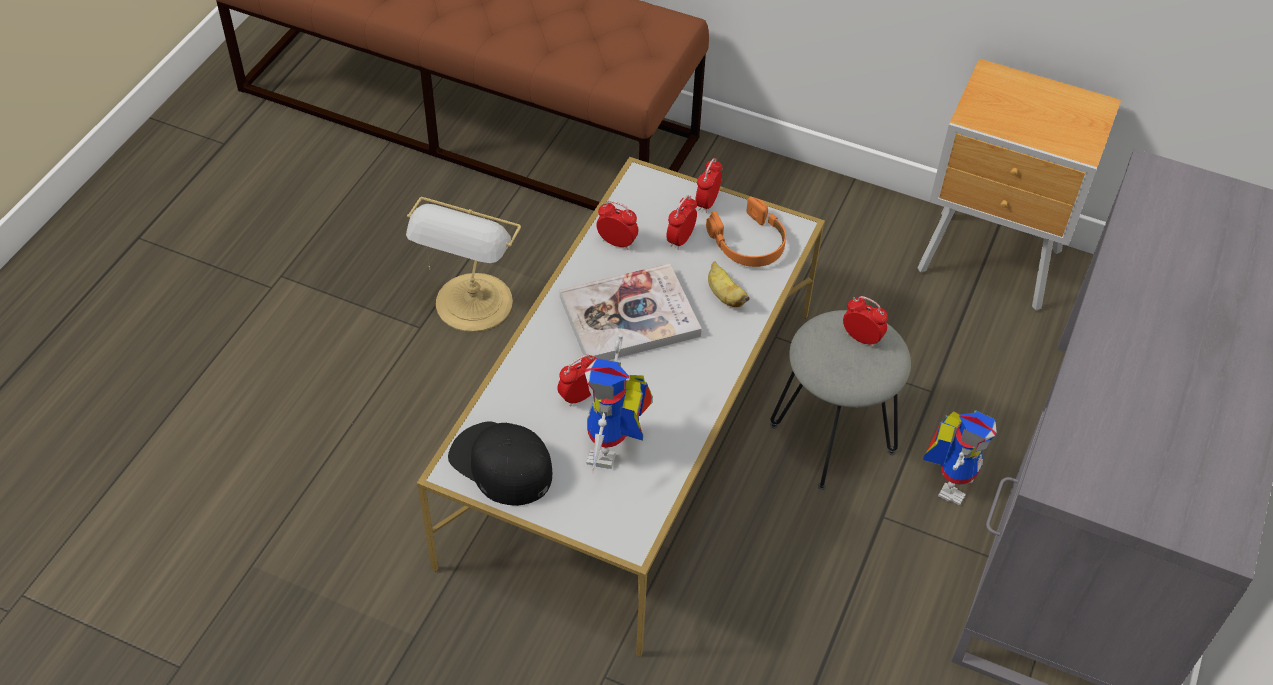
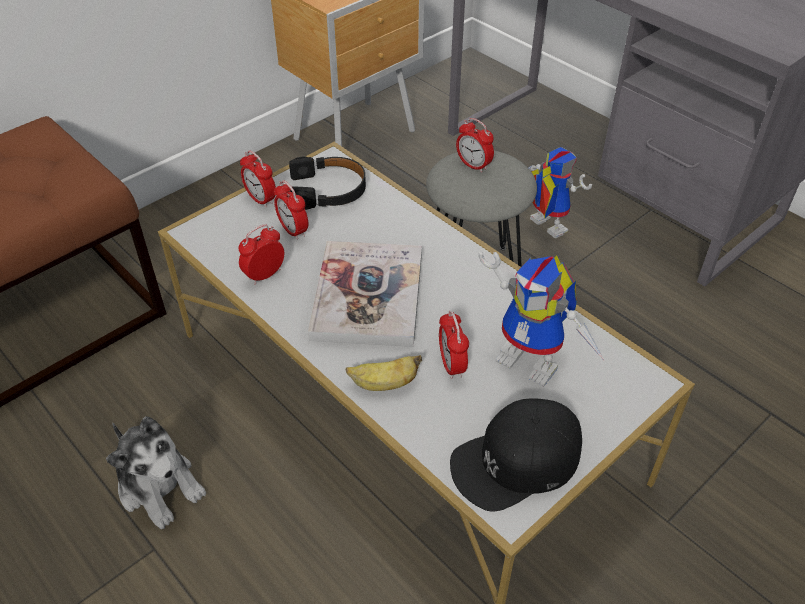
camera: 65 degrees left, 5 degrees down
(472, 306) = (160, 486): table lamp -> plush toy
(724, 295) = (381, 225): banana -> banana (384, 384)
(748, 242) = (328, 190): orange headphones -> black headphones
(861, 338) = (473, 165): alarm clock -> alarm clock turned 105 degrees counterclockwise

